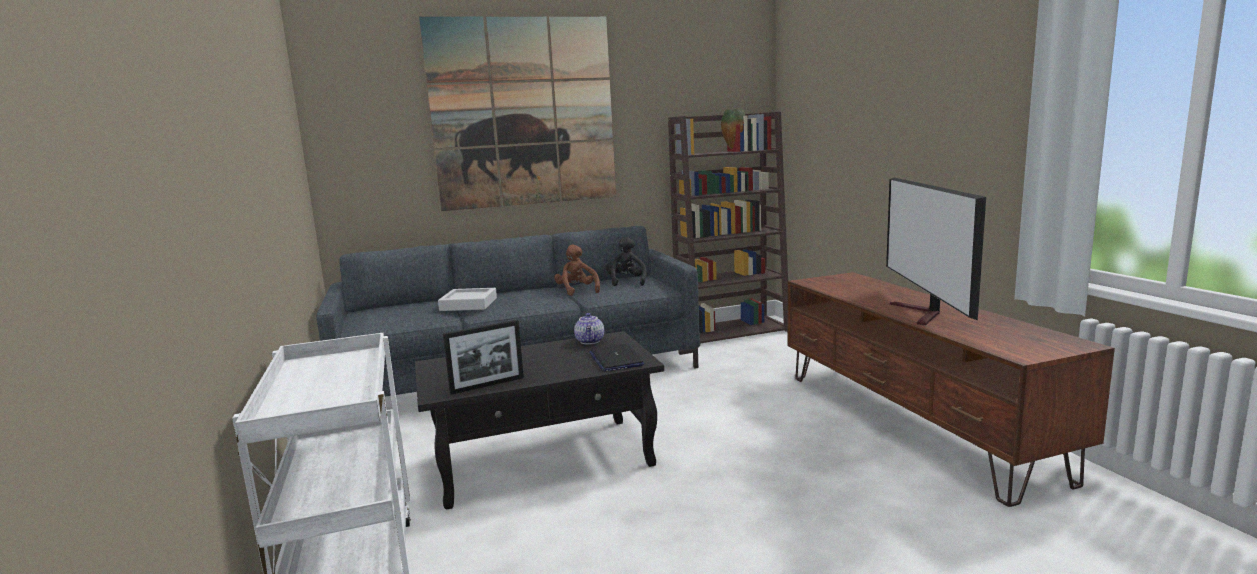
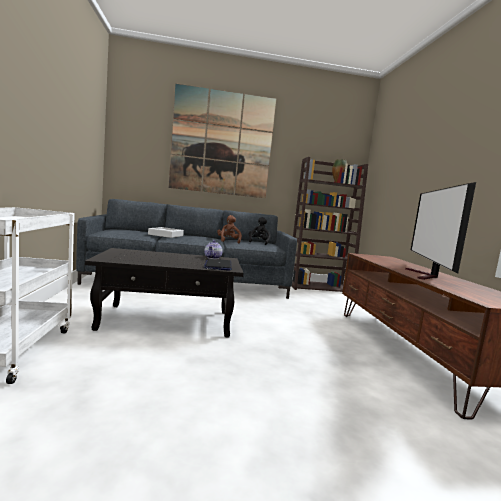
camera: 10 degrees right, 5 degrees down
(487, 385) = (133, 261): picture frame -> none

